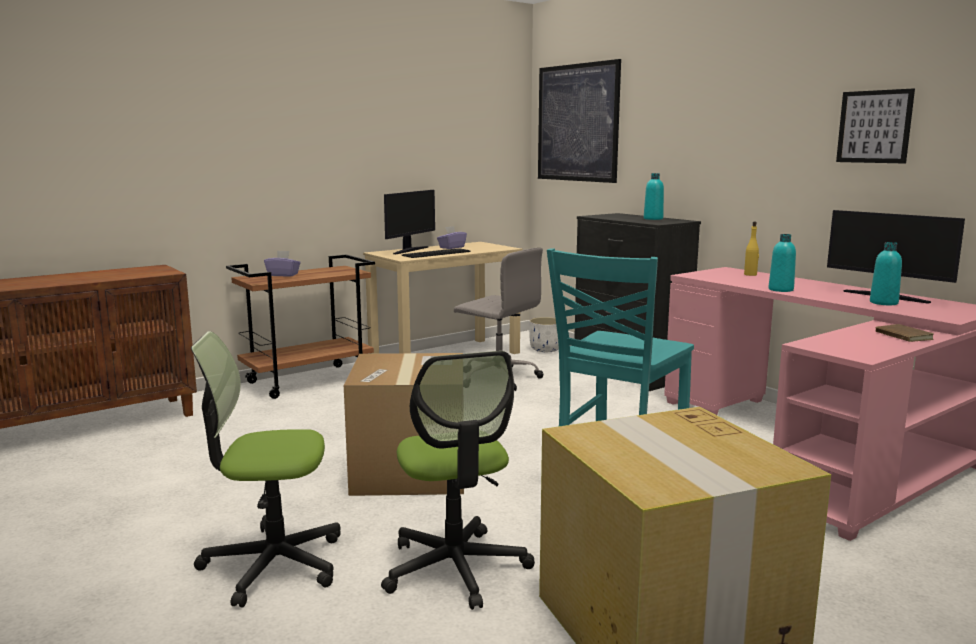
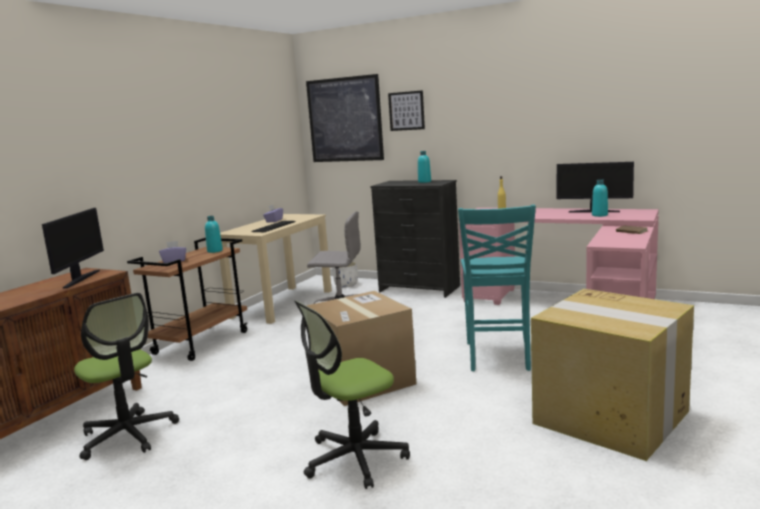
camera: 25 degrees left, 0 degrees up
(409, 250) = (247, 227): monitor -> monitor (80, 279)
(455, 568) = (469, 425): office chair -> office chair (128, 435)
(781, 290) = (536, 216): turquoise bottle -> turquoise bottle (215, 251)
(874, 126) = (568, 112): picture -> picture (406, 111)

